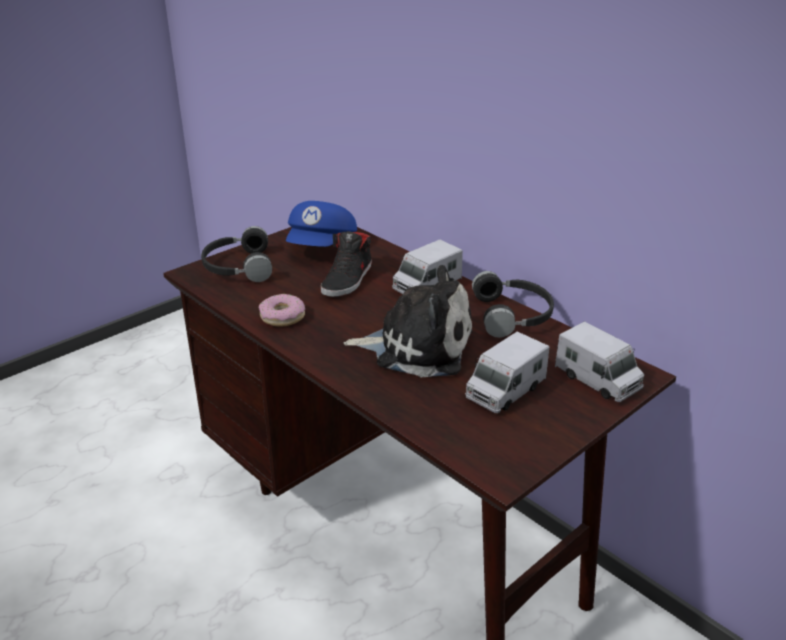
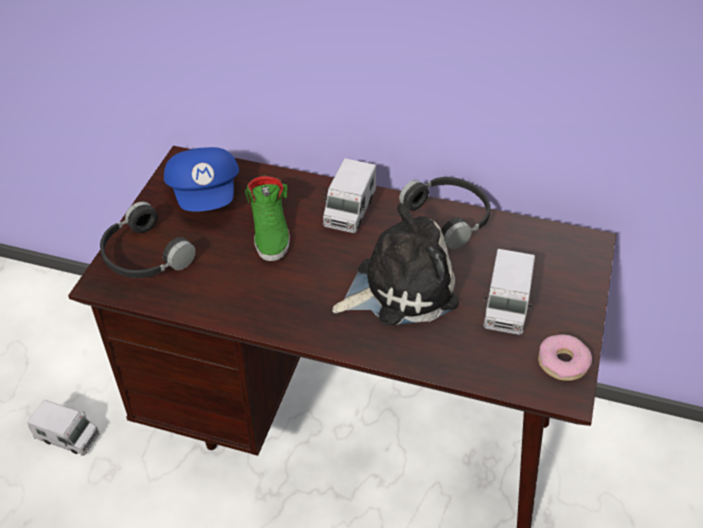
camera: 30 degrees left, 15 degrees up
(282, 317) = (247, 303): donut -> donut (563, 362)
(348, 280) = (270, 230): black shoe -> green shoe
(597, 380) = (565, 263): toy truck -> toy truck (68, 437)

